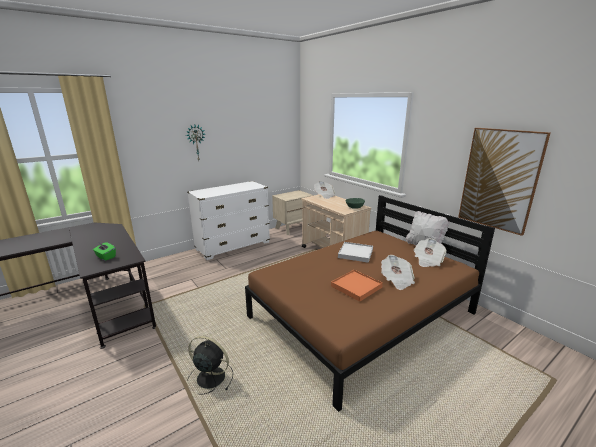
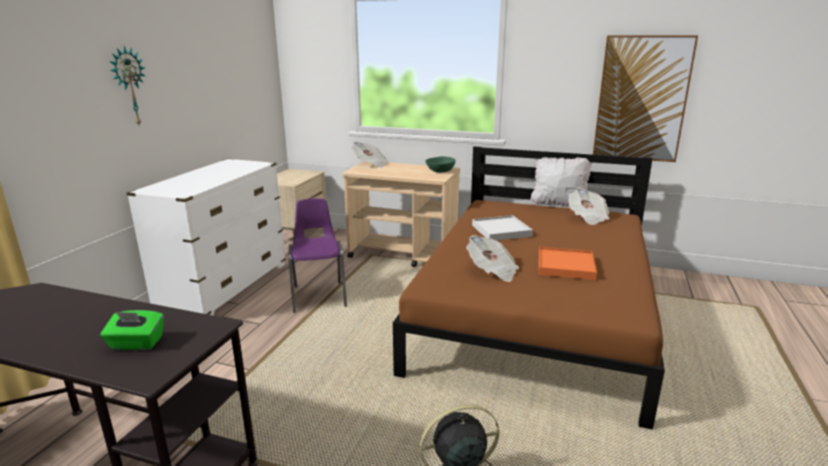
camera: 35 degrees left, 0 degrees up
(265, 263) = (319, 295): none -> purple chair
(396, 280) = (591, 246): newspaper -> newspaper (492, 271)

